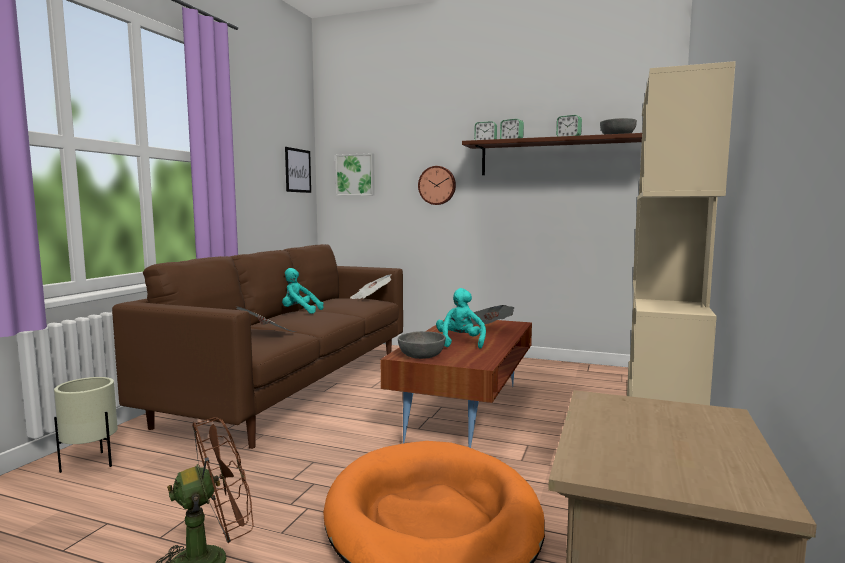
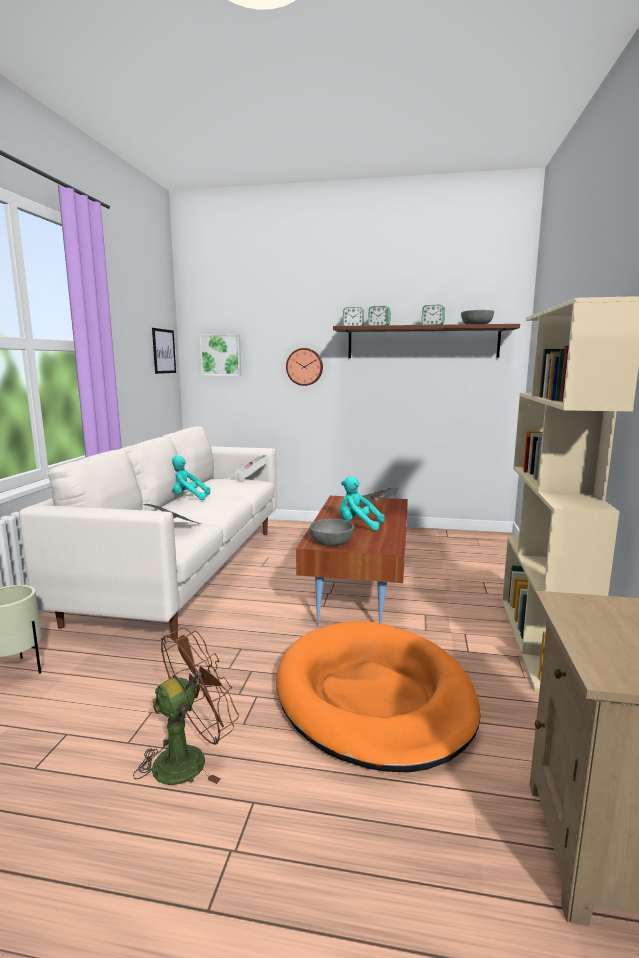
camera: 10 degrees left, 5 degrees up
(294, 387) = (187, 571): brown sofa -> white sofa
(460, 342) = (358, 525): turquoise plush toy -> turquoise plush toy turned 60 degrees counterclockwise

